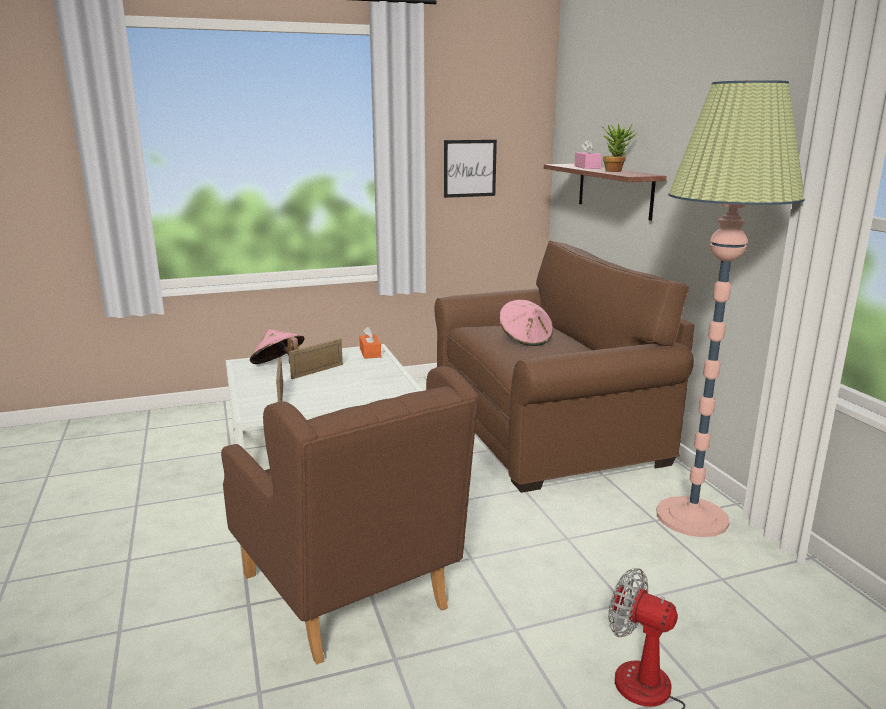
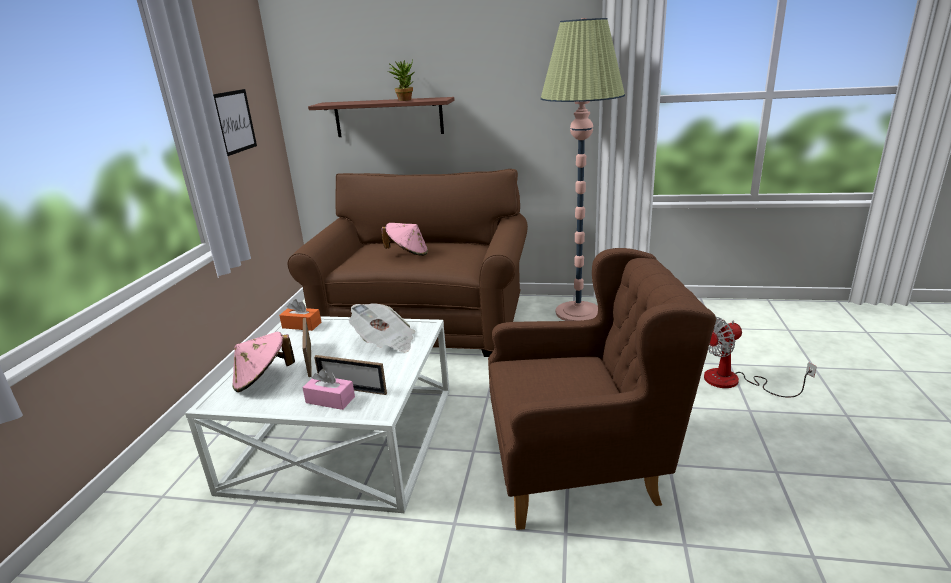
camera: 60 degrees left, 5 degrees up
(365, 388) = (385, 342): none -> newspaper
(587, 167) = (362, 102): pink tissue box -> pink tissue box (330, 400)

